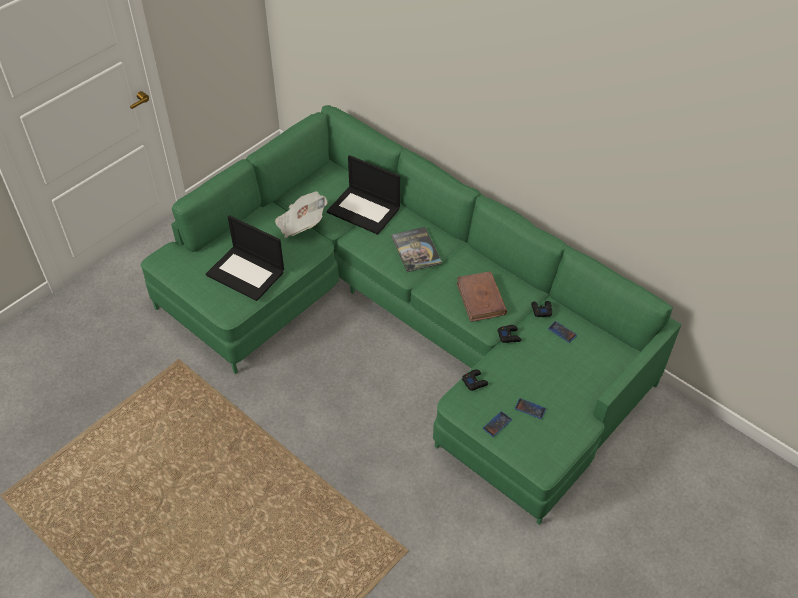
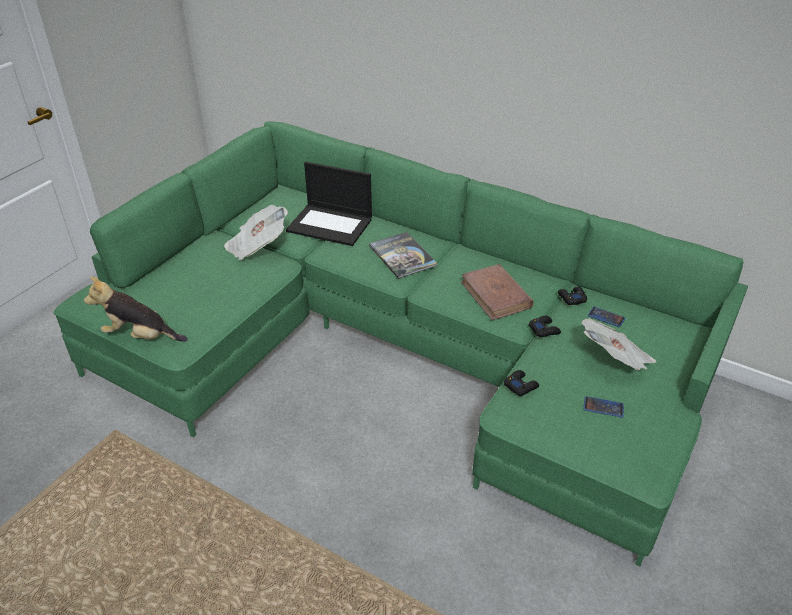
camera: 10 degrees left, 10 degrees down
(202, 297) = (140, 336): none -> plush toy
(246, 273) = (196, 303): laptop -> none
(497, 424) = (568, 432): phone -> none
(554, 371) = (615, 360): none -> newspaper

